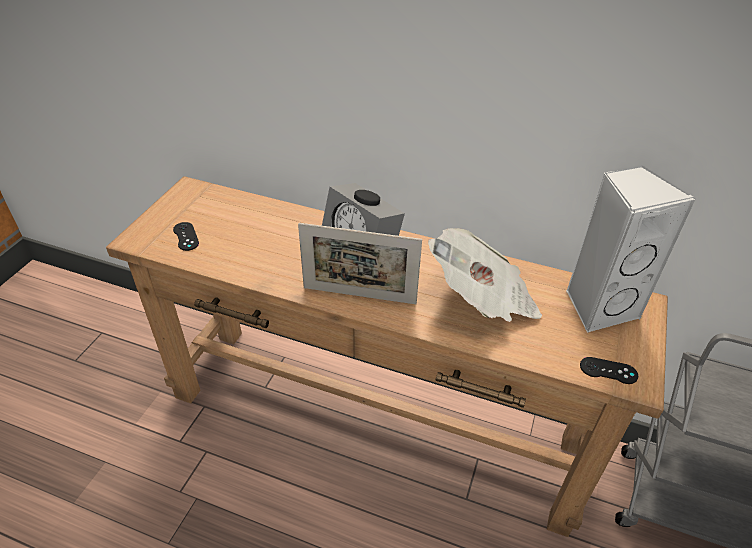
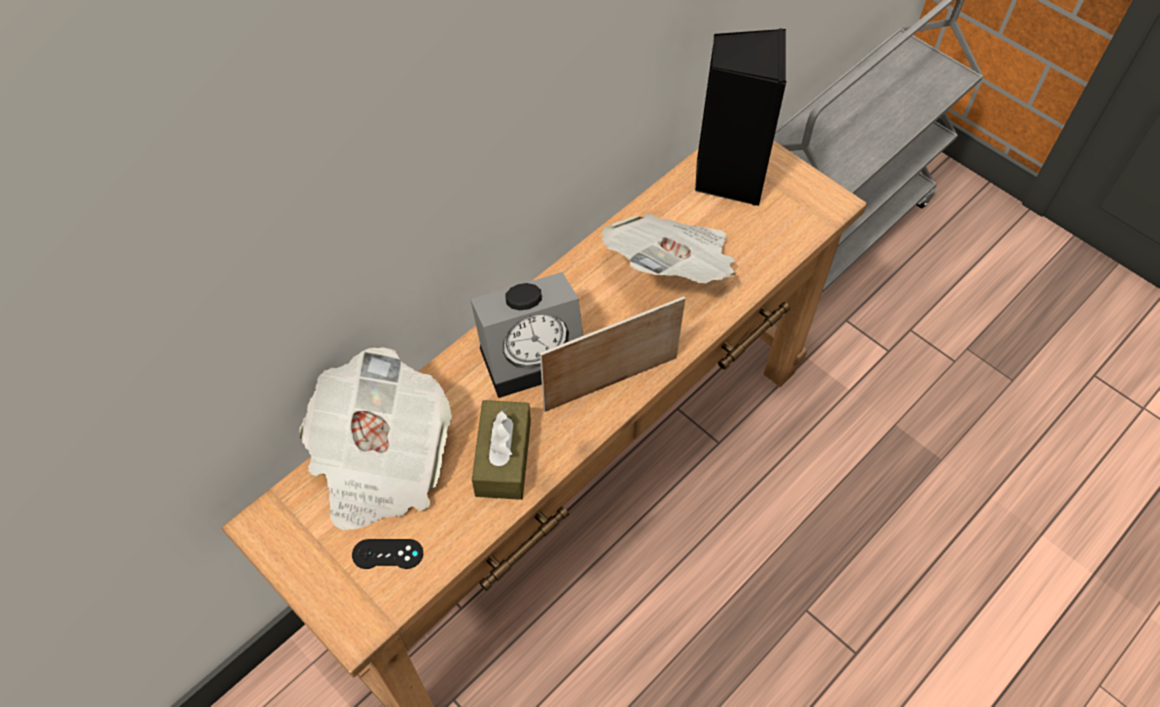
camera: 65 degrees left, 15 degrees up
(247, 214) = (379, 461): none -> newspaper
(273, 262) = (503, 458): none -> brown tissue box
(359, 295) = (611, 383): picture frame -> picture frame turned 150 degrees counterclockwise
(599, 306) = (728, 177): white speaker -> black speaker
(608, 370) = (810, 216): black game controller -> none

